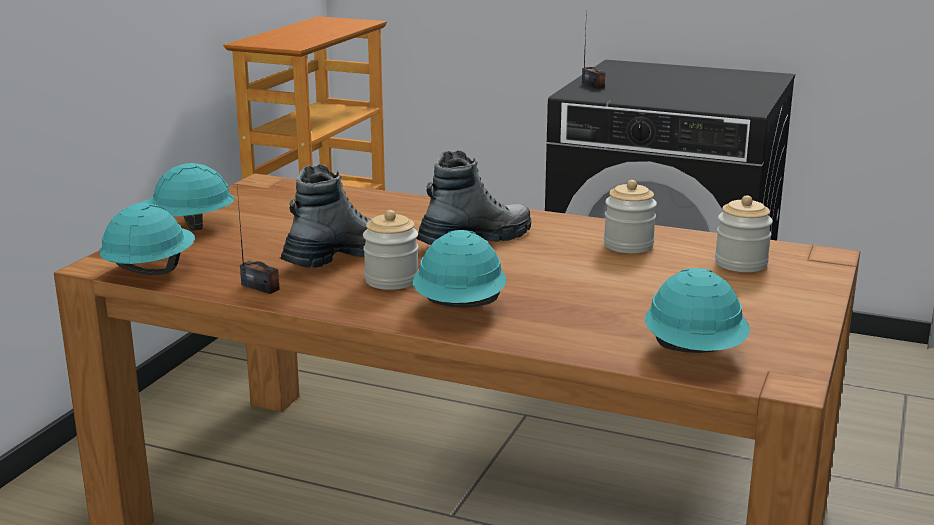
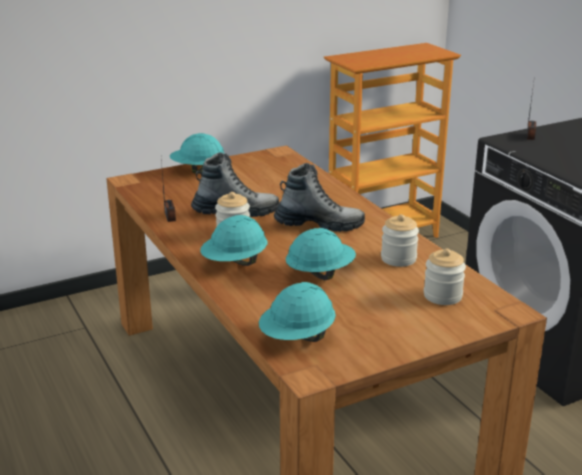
camera: 40 degrees right, 5 degrees up
(150, 270) = (142, 190): turquoise hard hat -> turquoise hard hat (320, 273)

